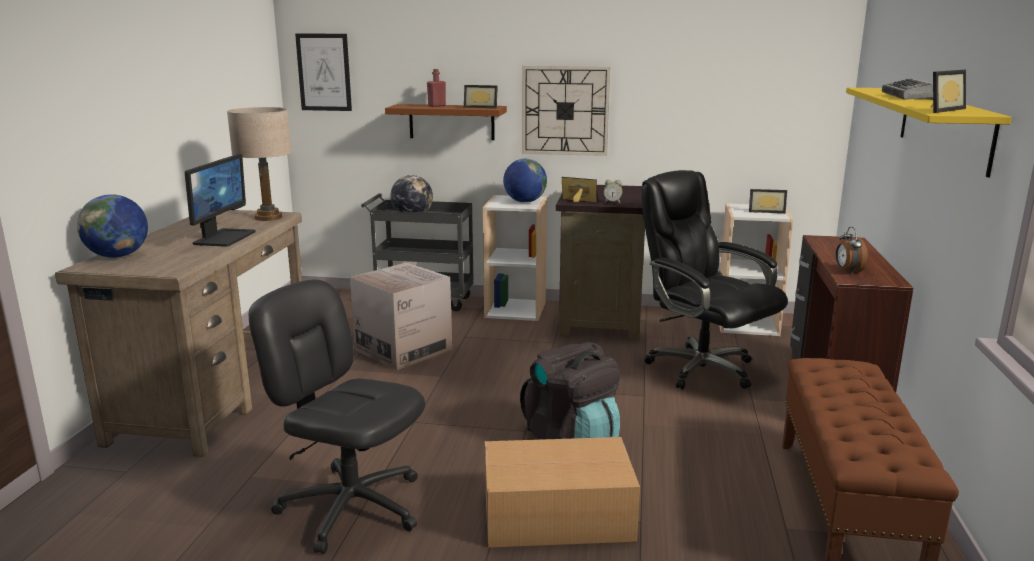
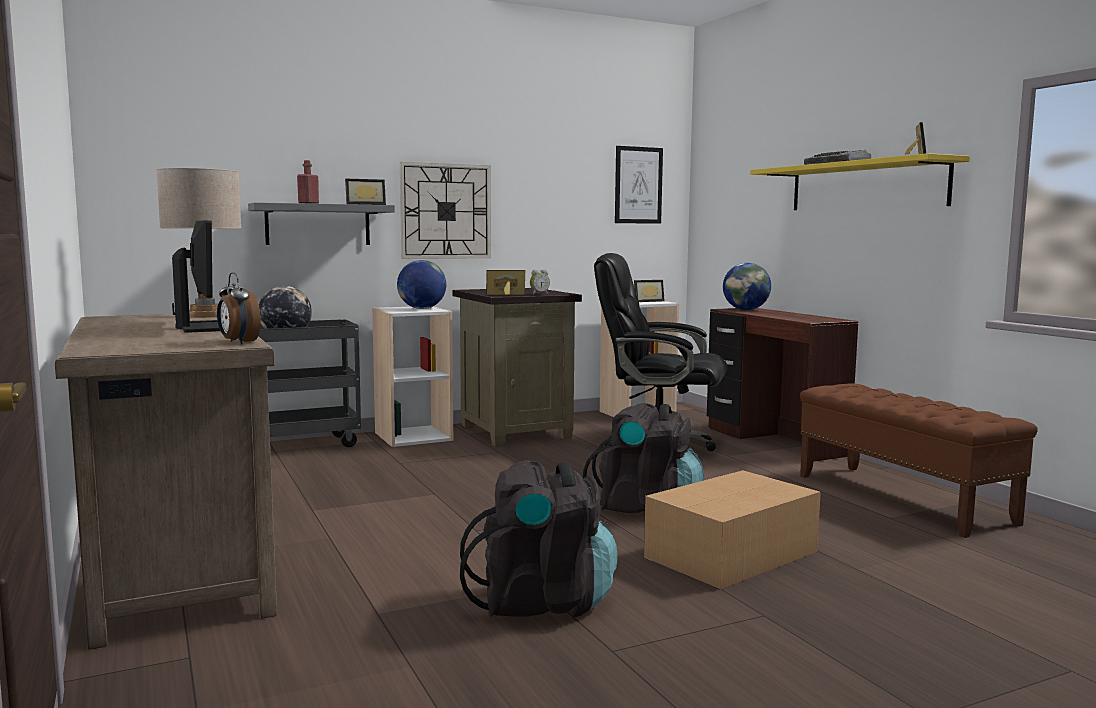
camera: 35 degrees left, 10 degrees down
(118, 256) = (108, 344): globe -> globe (746, 310)
(324, 72) = (144, 162): picture -> picture (638, 185)
(352, 506) = (541, 602): black office chair -> black backpack
(403, 349) = (350, 483): cardboard box -> none
(451, 122) = (318, 224): brown shelf -> grey shelf
(847, 271) = (798, 318): alarm clock -> alarm clock (238, 342)

